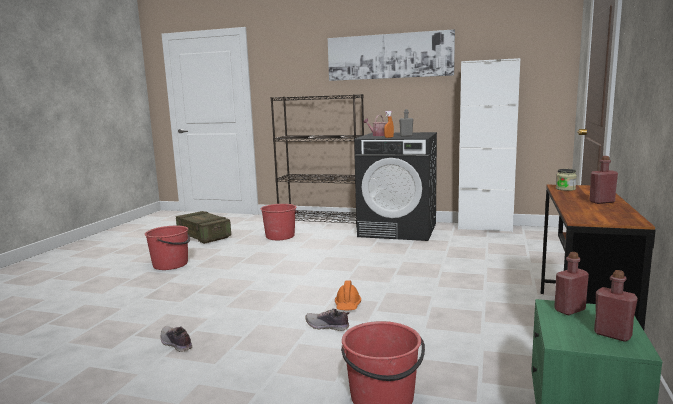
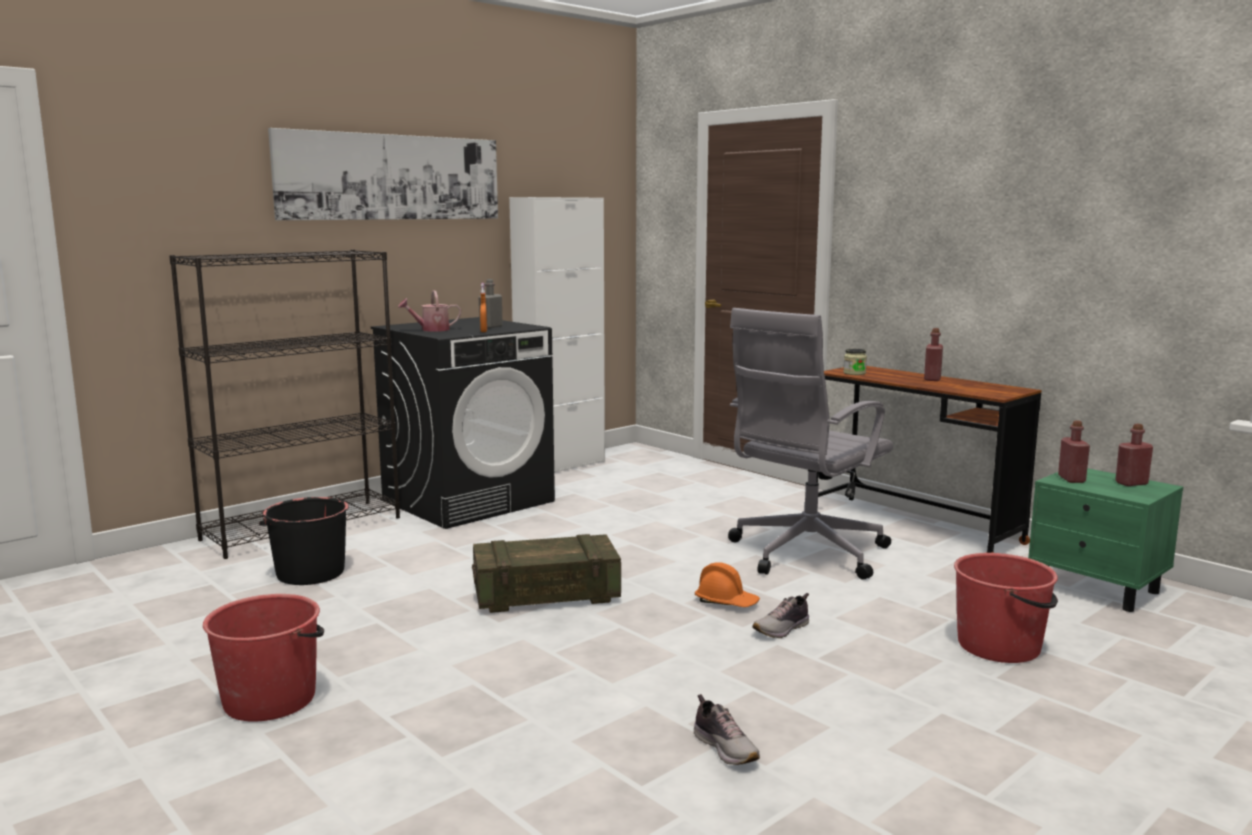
camera: 60 degrees left, 0 degrees up
(176, 344) = (726, 748): shoe -> shoe turned 105 degrees counterclockwise
(203, 236) = (126, 635): crate -> crate (546, 595)
(280, 236) = (310, 573): red bucket -> black bucket
(456, 307) = (804, 554): none -> grey office chair

